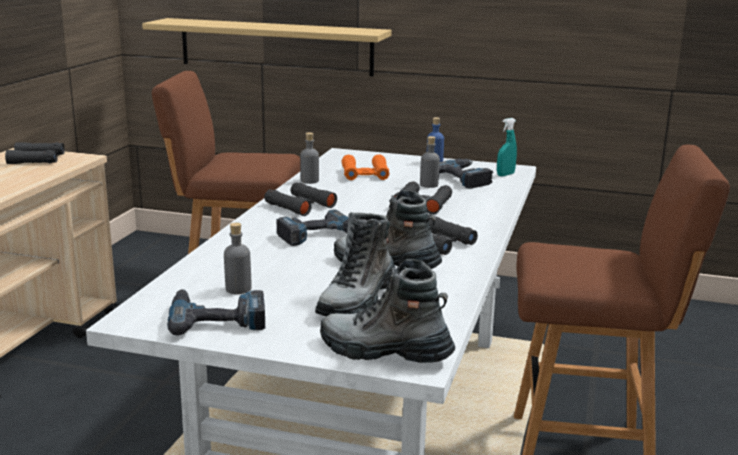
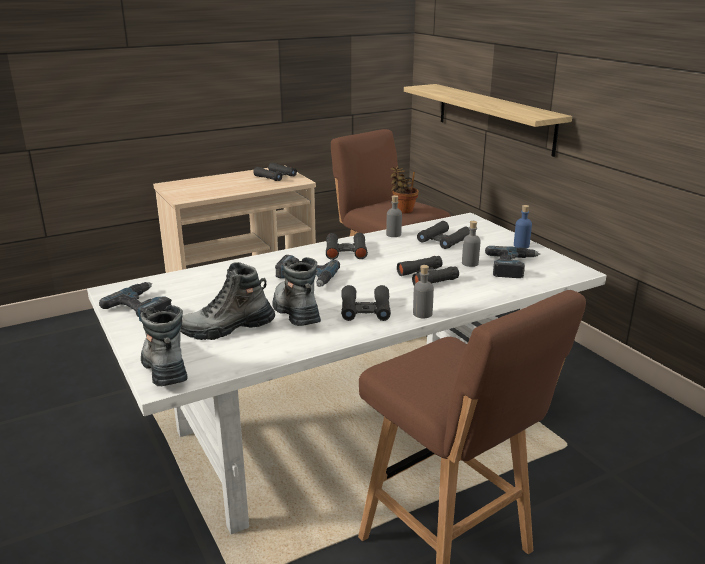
camera: 45 degrees right, 5 degrees up
(238, 289) = (190, 294): grey bottle -> grey bottle (422, 314)
(259, 161) = (403, 210): none -> potted plant
(365, 174) = (443, 240): orange binoculars -> black binoculars
(505, 175) = (556, 274): turquoise spray bottle -> none

